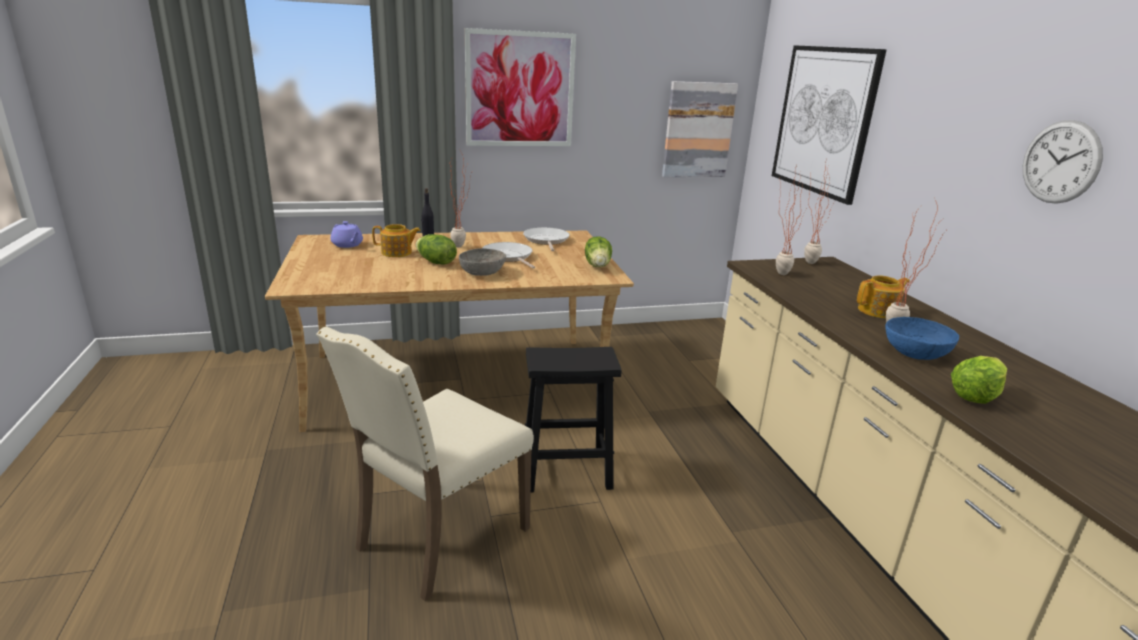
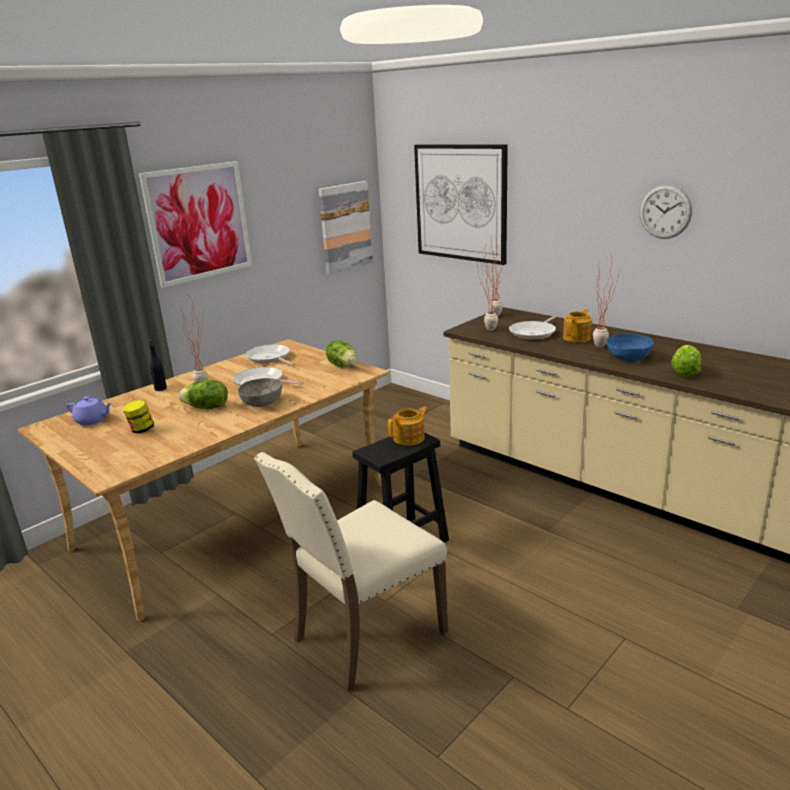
camera: 30 degrees left, 0 degrees up
(365, 262) = (141, 430): none -> jar
(397, 253) = (155, 411): teapot -> teapot (410, 438)
(438, 538) = (365, 635): beige chair -> beige chair turned 45 degrees clockwise
(829, 291) = (534, 333): none -> frying pan

